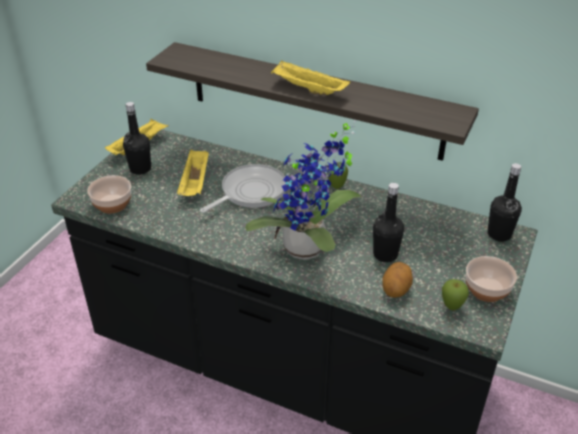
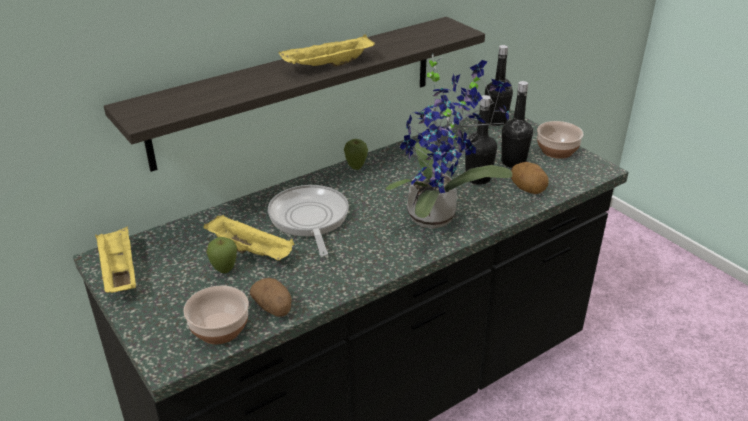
camera: 60 degrees left, 5 degrees down
(140, 169) = (171, 285): black bottle -> black bottle (513, 162)
(144, 216) = (274, 308): none -> potato
(451, 307) = (567, 173): apple -> apple (225, 271)

